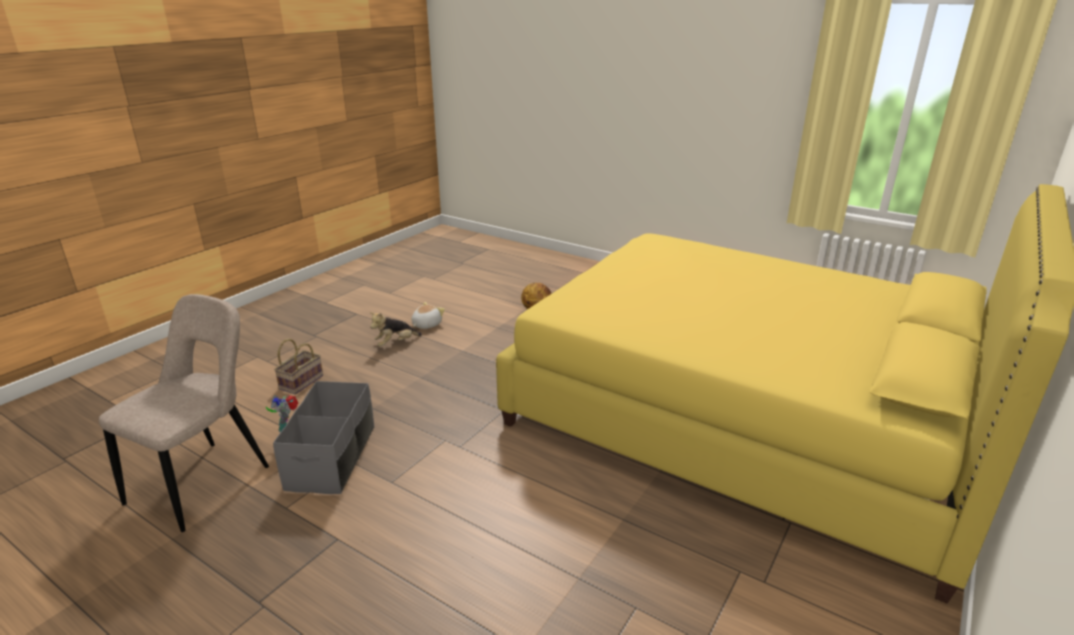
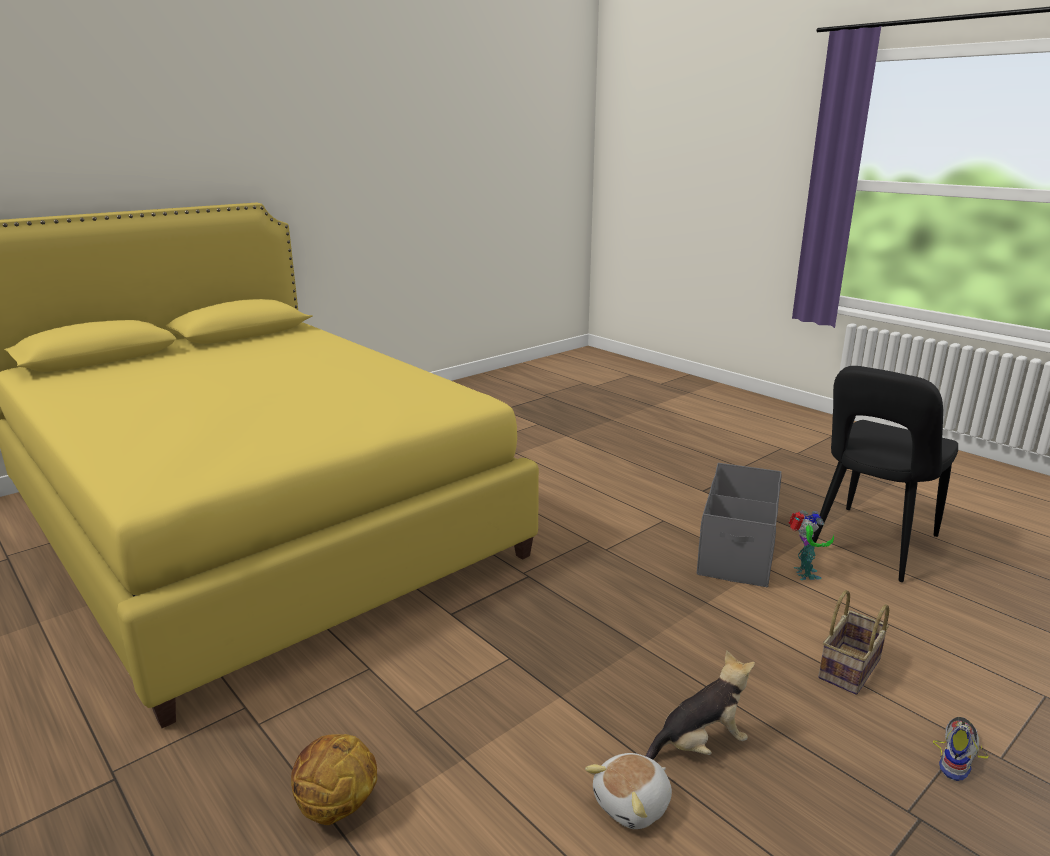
camera: 165 degrees left, 5 degrees down
(205, 481) = (870, 546): beige chair -> black chair
(276, 356) = (957, 752): none -> shoe

